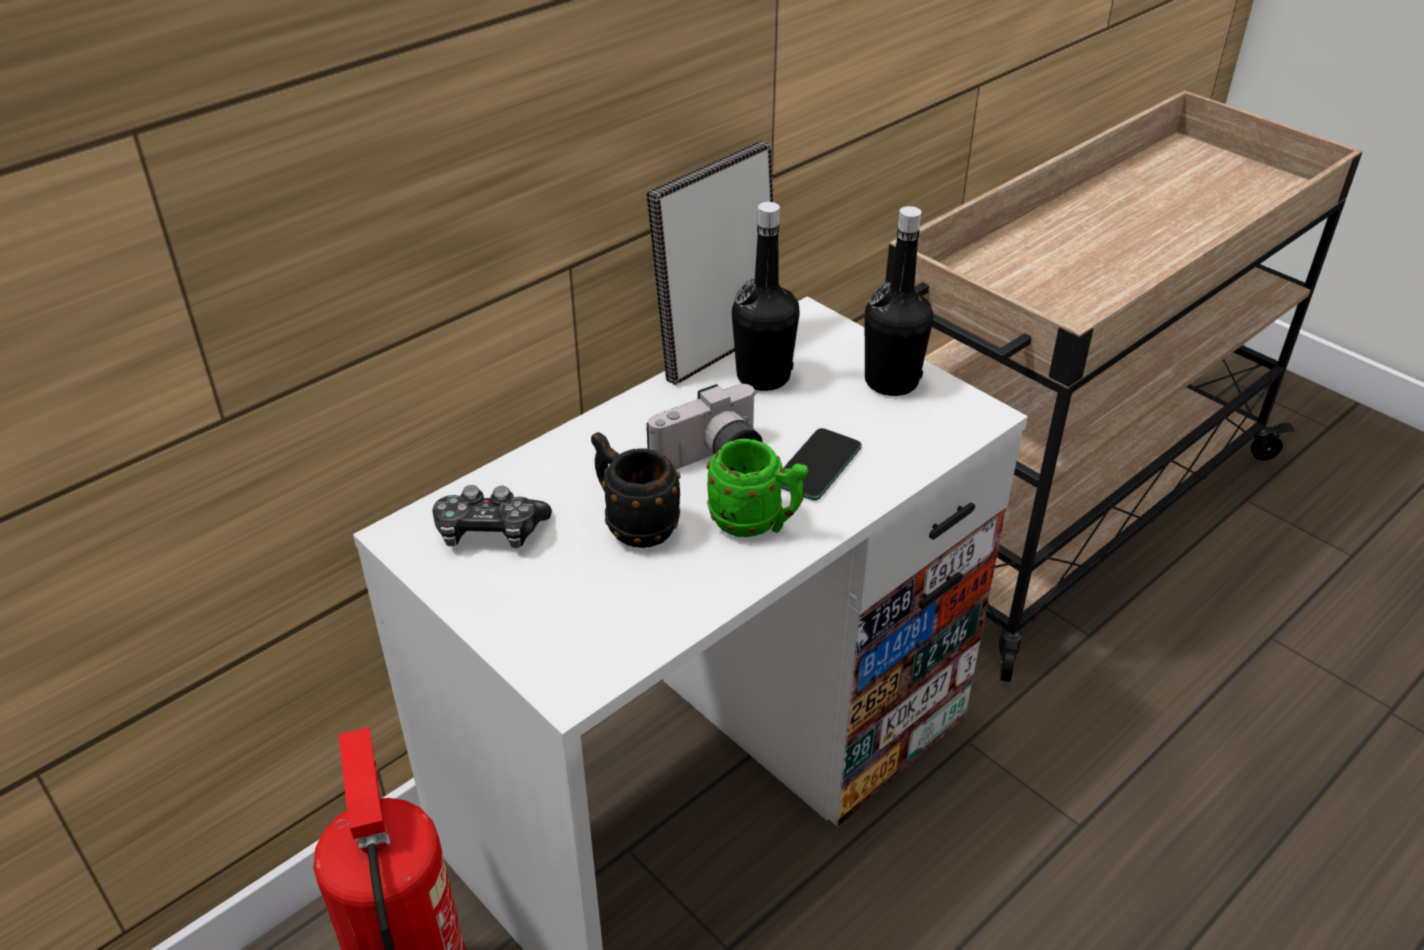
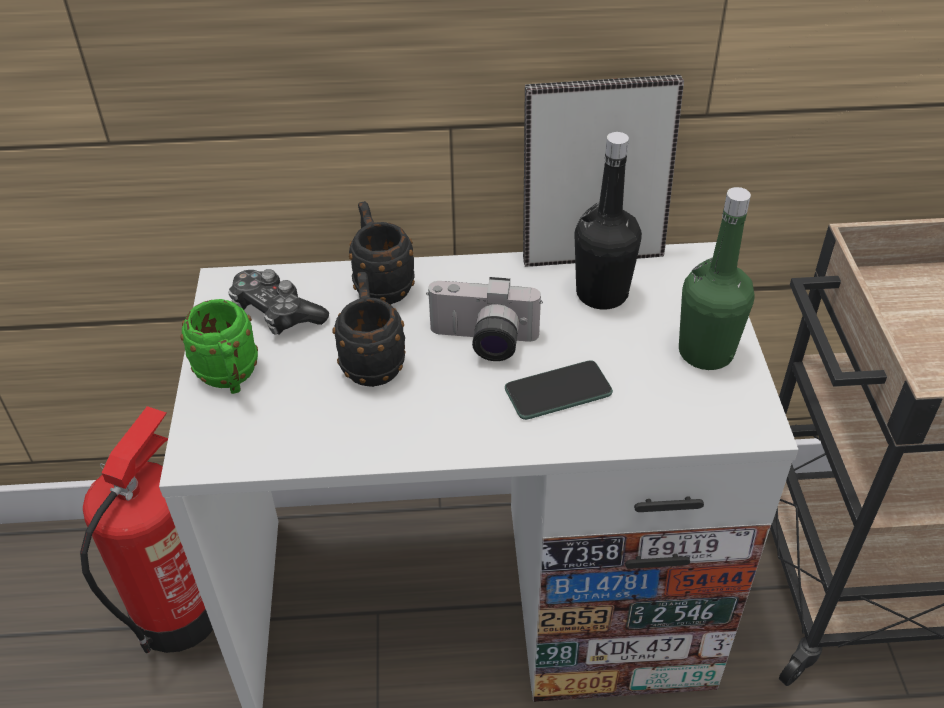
camera: 40 degrees right, 5 degrees up
(561, 459) = (381, 284): none -> black mug
(756, 523) = (457, 411): green mug -> green mug (230, 378)
(891, 381) = (705, 352): black bottle -> green bottle

